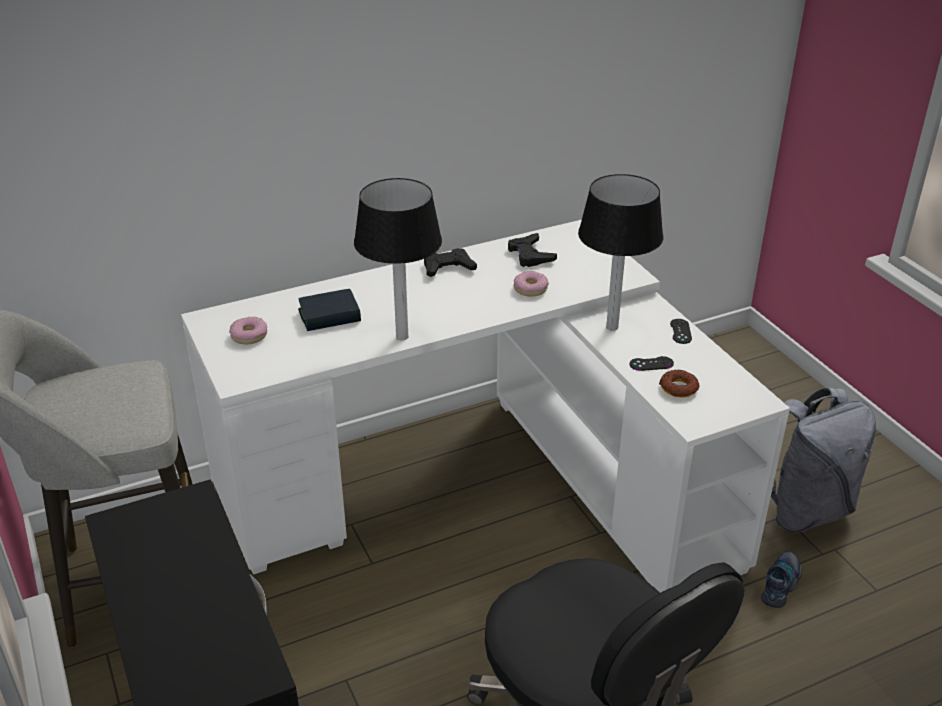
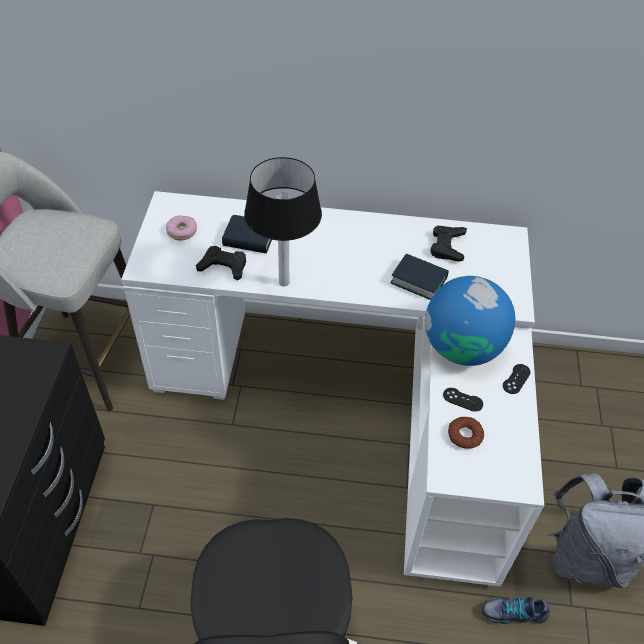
camera: 30 degrees right, 15 degrees up
(448, 267) = (372, 230): black game controller -> black game controller (223, 266)
(530, 289) = (418, 280): donut -> book
(613, 327) = (462, 347): table lamp -> globe
(781, 584) = (513, 612): shoe -> shoe turned 150 degrees counterclockwise

